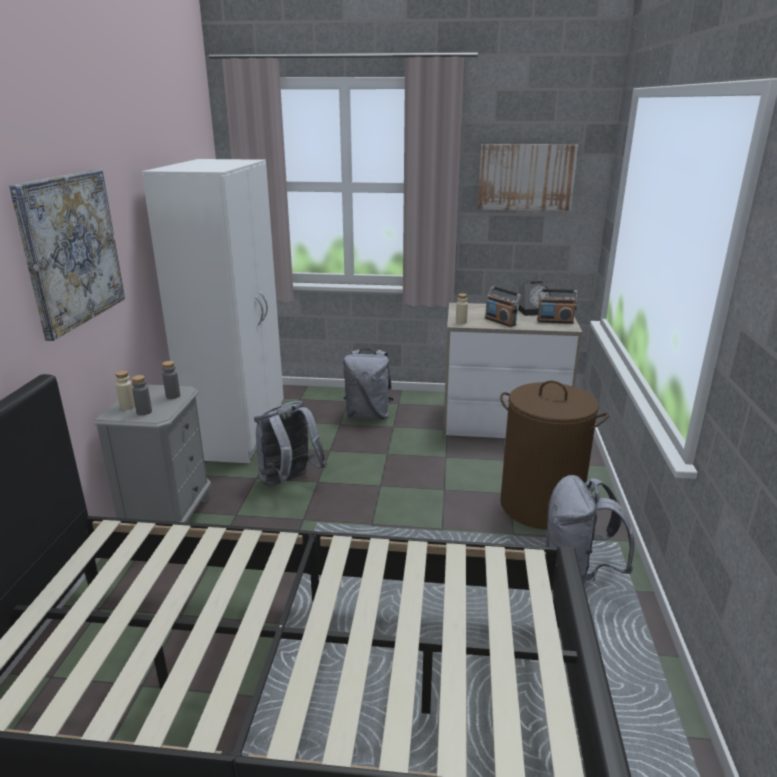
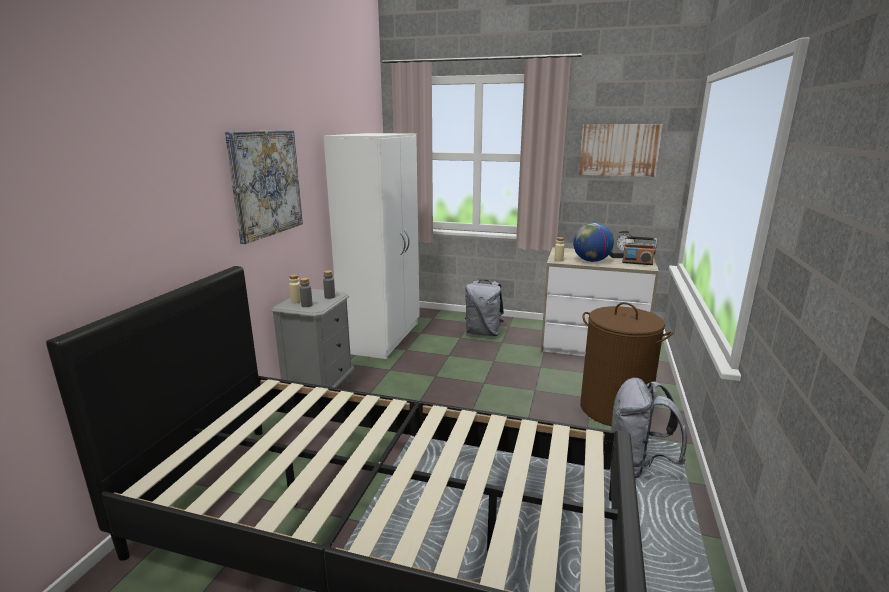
camera: 10 degrees right, 5 degrees down
(289, 481) = (413, 374): grey backpack -> none
(500, 321) = (591, 261): radio -> globe

